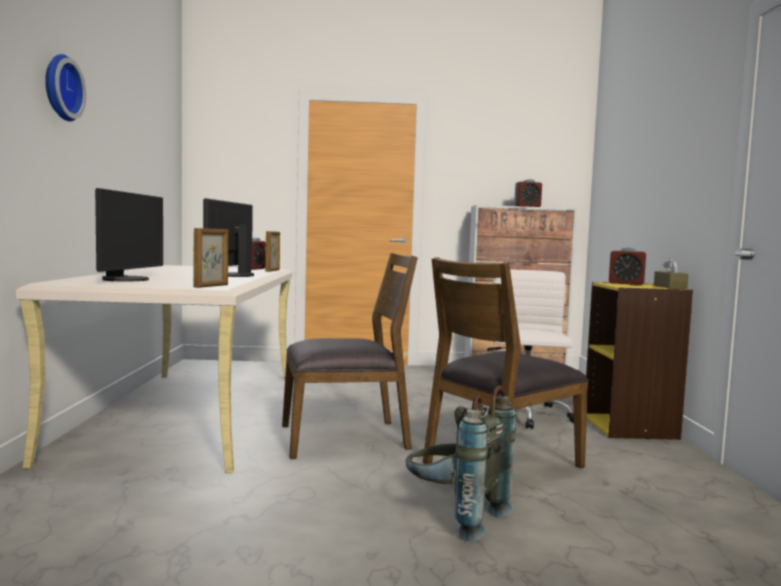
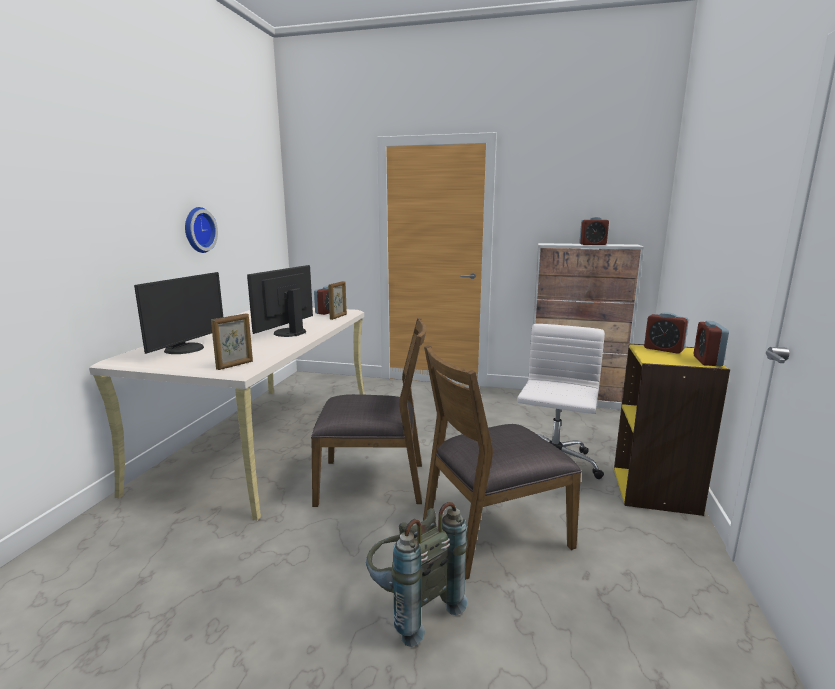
camera: 15 degrees right, 10 degrees up
(60, 88) = (124, 184): wall clock -> wall clock (197, 230)
(670, 287) = (707, 361): brown tissue box -> alarm clock

